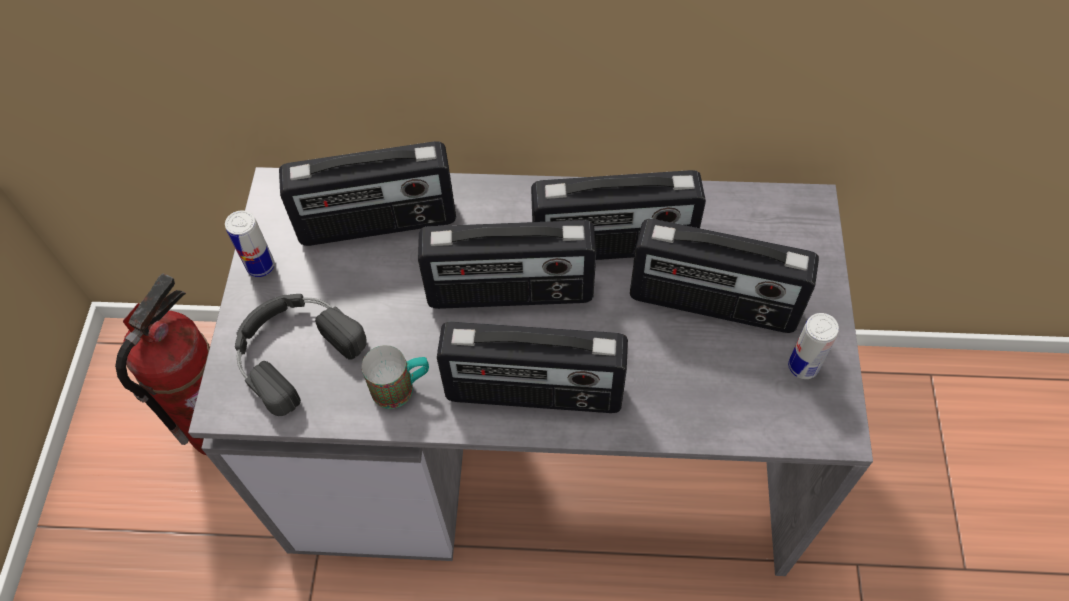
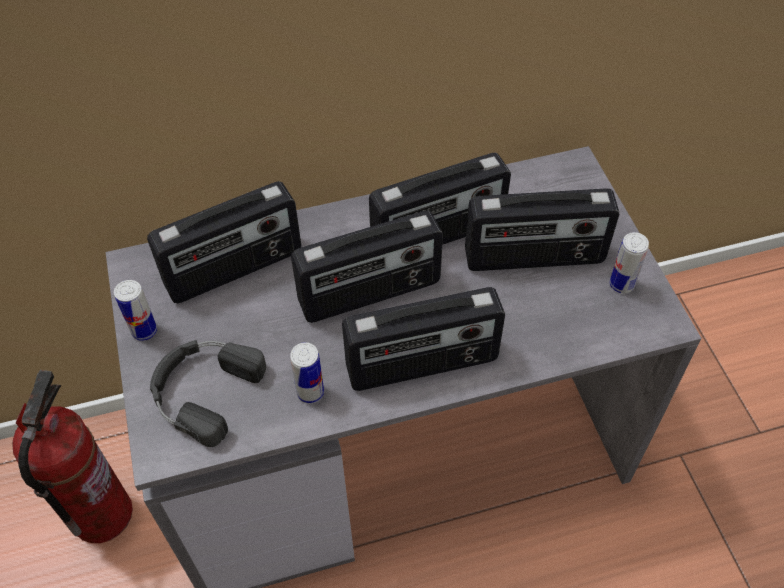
camera: 20 degrees left, 5 degrees down
(402, 387) = (310, 393): mug -> can

